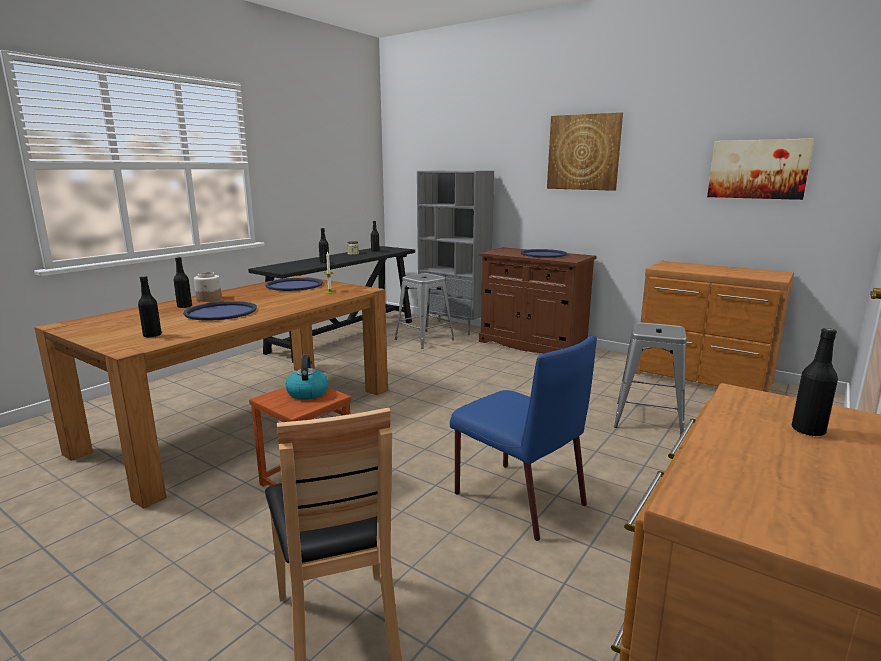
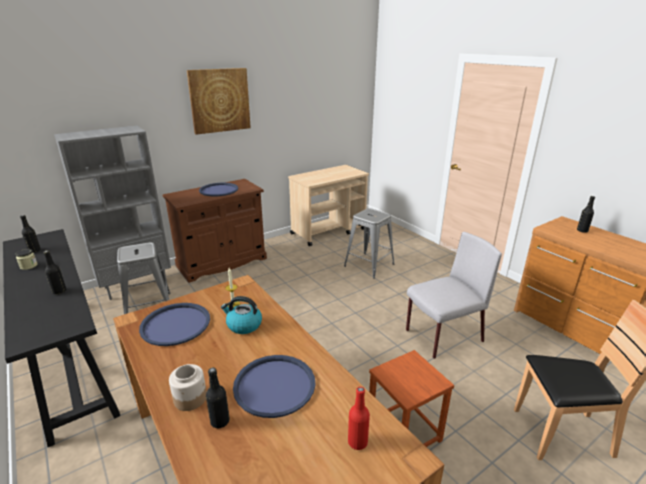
camera: 70 degrees left, 10 degrees up
(152, 335) = (357, 442): black bottle -> red bottle
(307, 393) = (402, 371): kettle -> kettle (243, 325)
(517, 498) = (443, 336): blue chair -> grey chair
(703, 379) = (328, 231): brown dresser -> beige cart
(758, 169) = (325, 103): picture -> none

